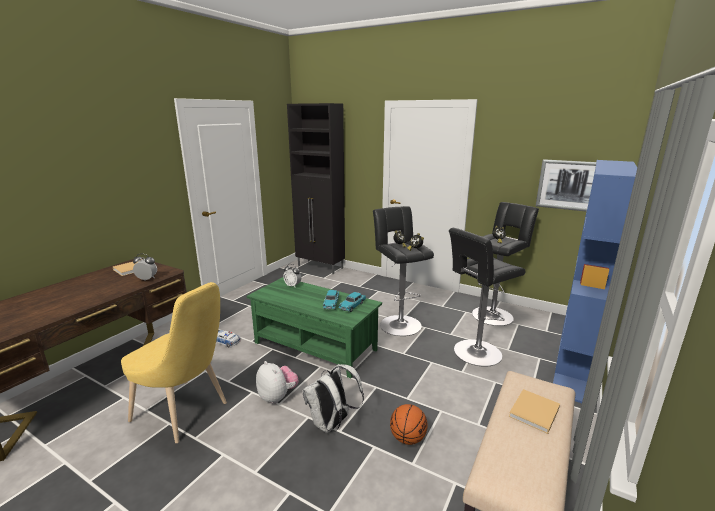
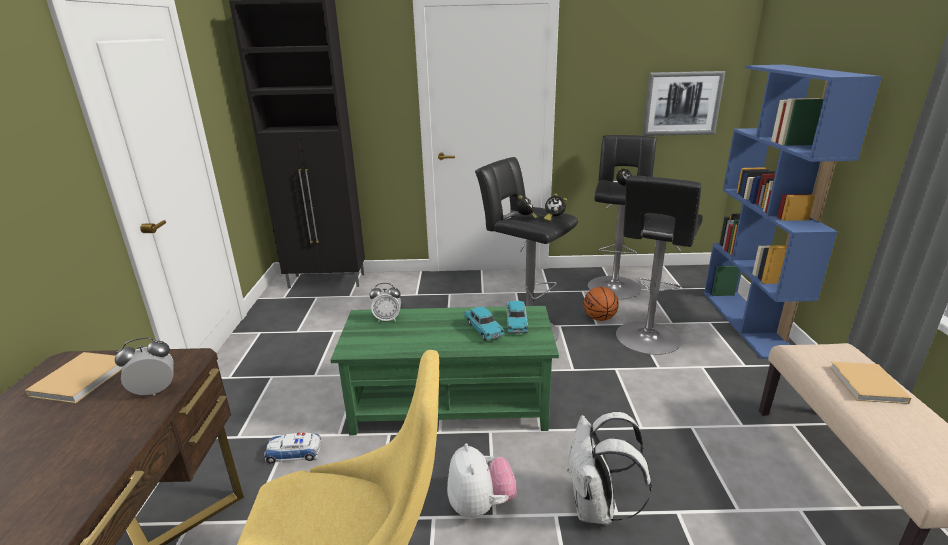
camera: 30 degrees left, 5 degrees up
(277, 396) = (480, 505): plush toy -> plush toy turned 60 degrees clockwise
(407, 438) = (698, 480): basketball -> basketball (599, 318)

